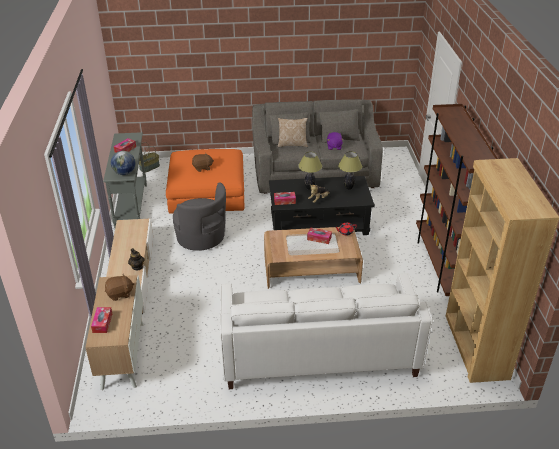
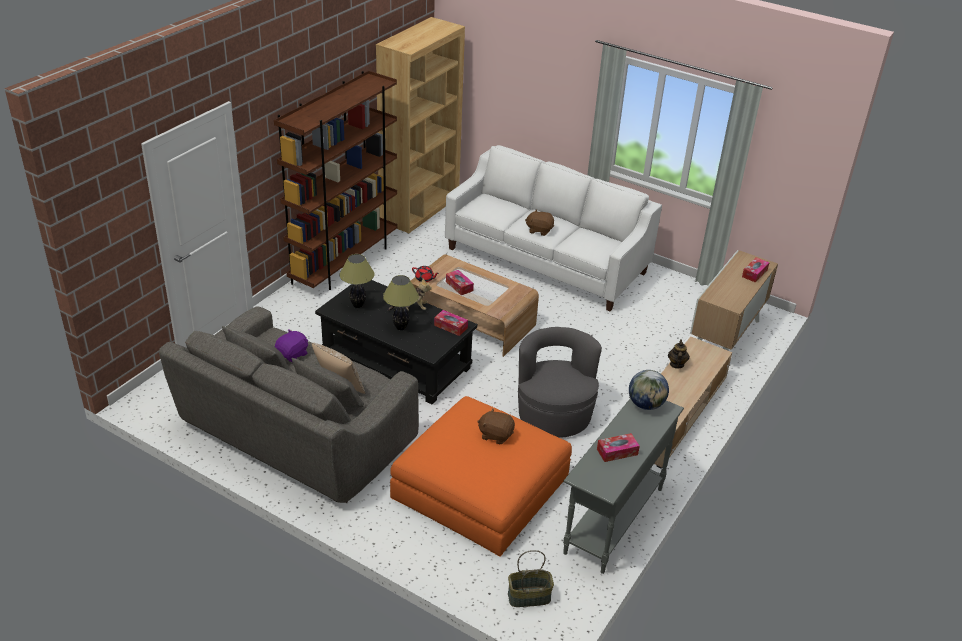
camera: 145 degrees left, 0 degrees up
(120, 294) = (726, 289): brown plush toy -> brown plush toy (539, 230)

